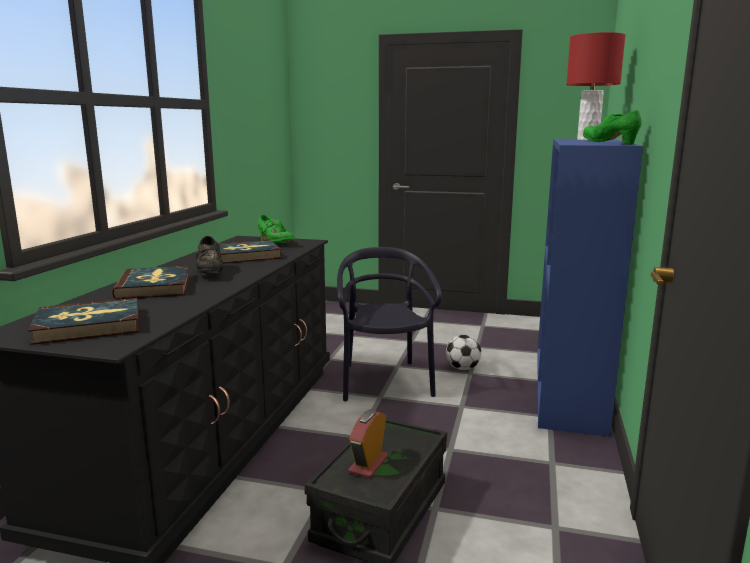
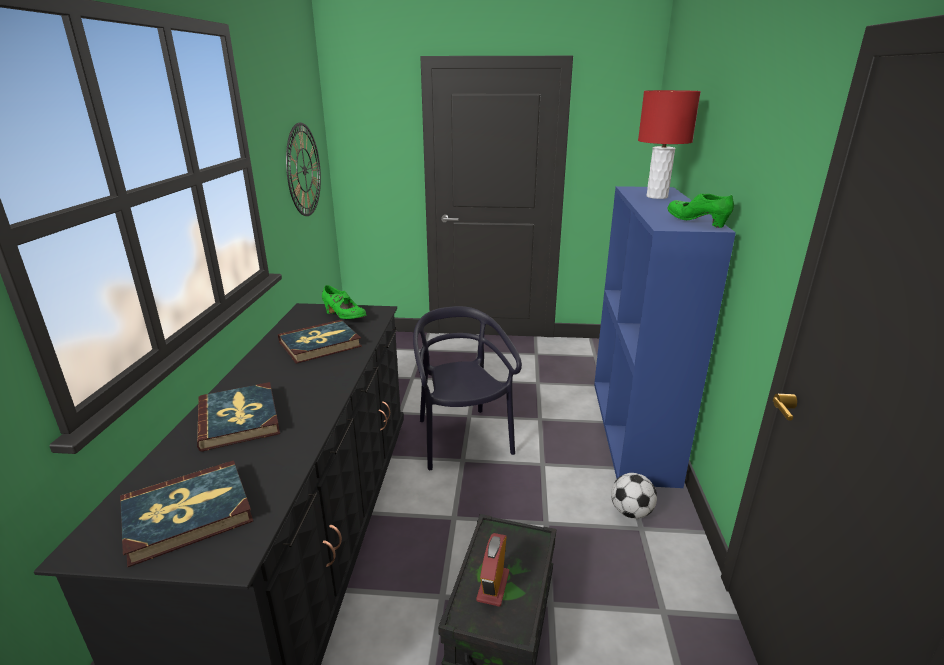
camera: 10 degrees left, 10 degrees up
(210, 273) = (293, 384): black shoe -> none
(263, 130) = (304, 170): none -> wall clock
(462, 368) = (531, 413): football -> football (631, 512)

